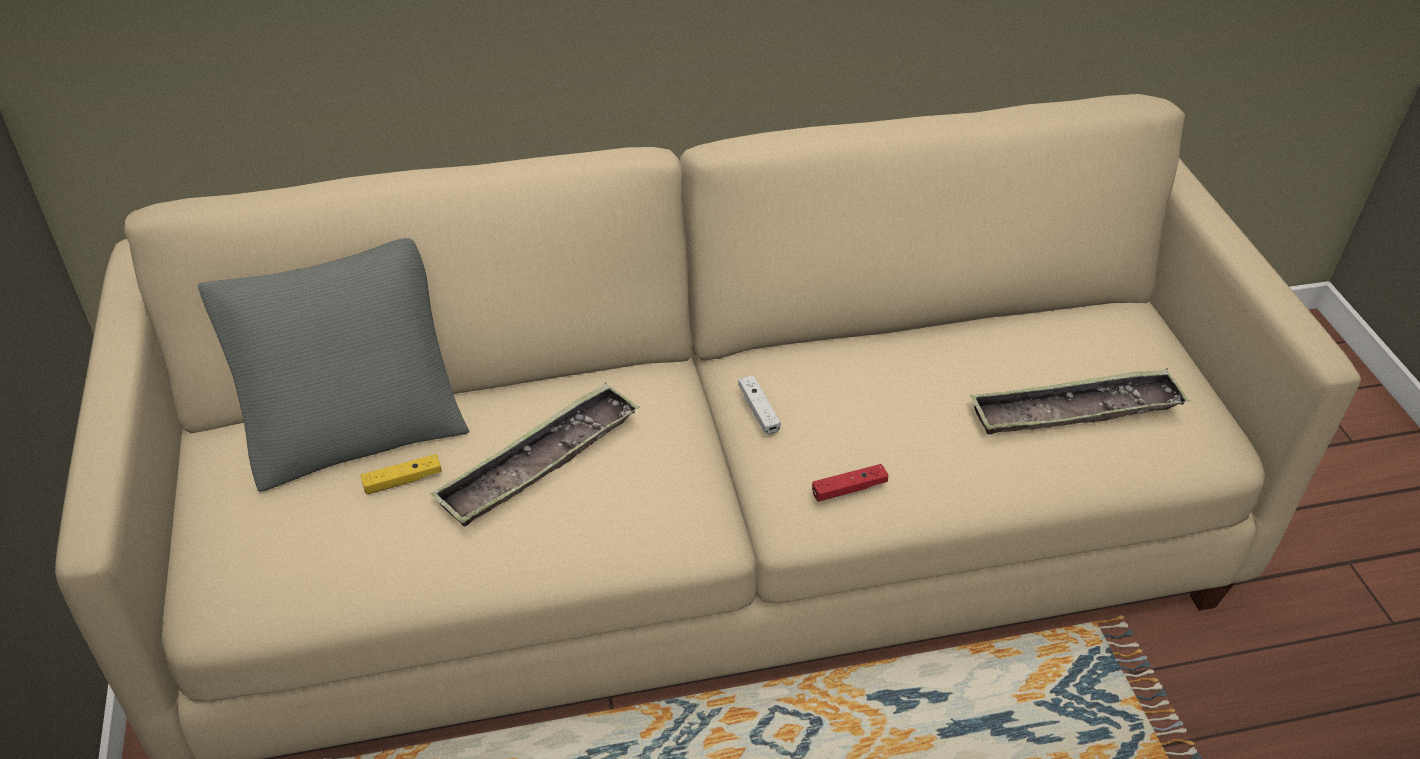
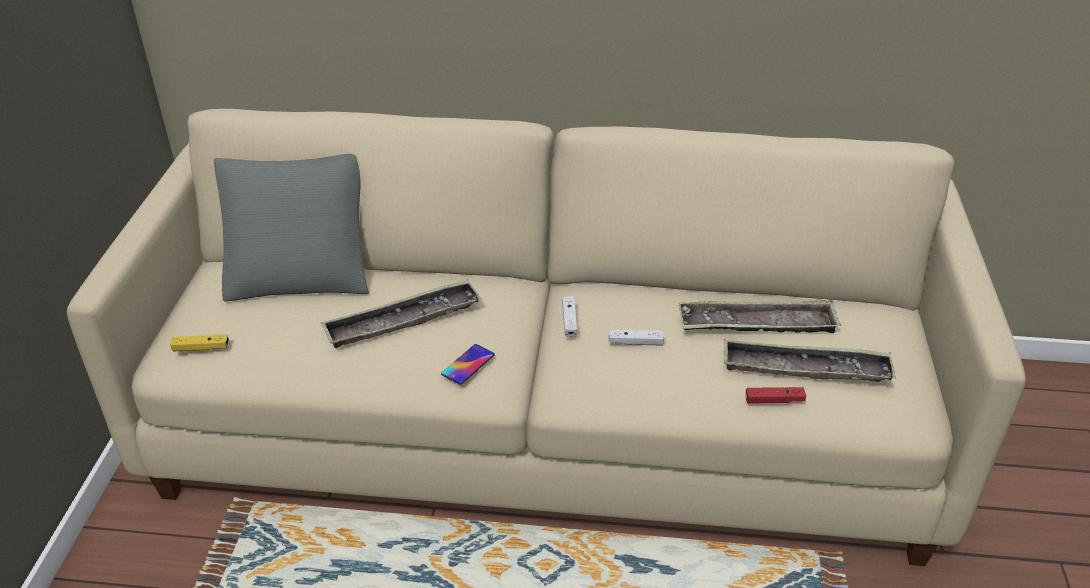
camera: 20 degrees right, 5 degrees down
(402, 480) = (311, 313): yellow game controller -> yellow game controller (201, 348)
(658, 505) = (468, 364): none -> phone
(849, 489) = (606, 383): red game controller -> red game controller (774, 400)
(859, 423) = (635, 342): none -> white game controller
(992, 364) = (757, 324): none -> tray

